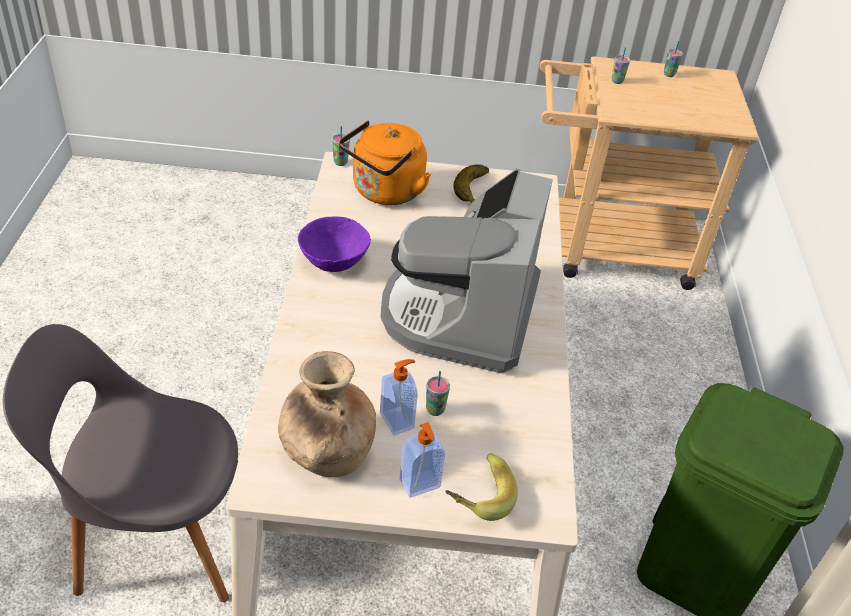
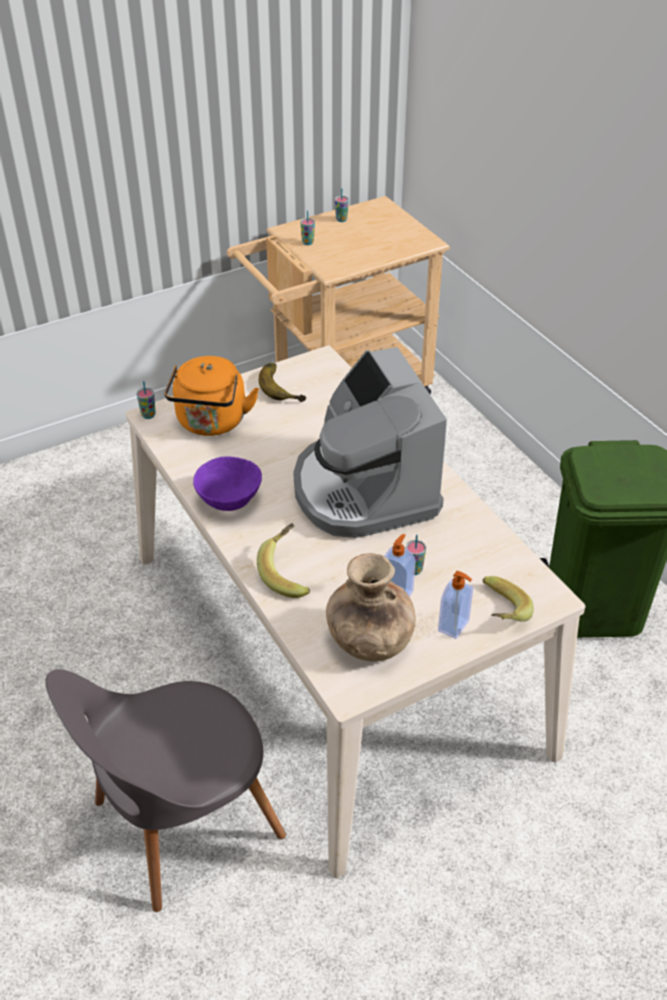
camera: 30 degrees left, 0 degrees up
(320, 350) = (289, 573): none -> banana

